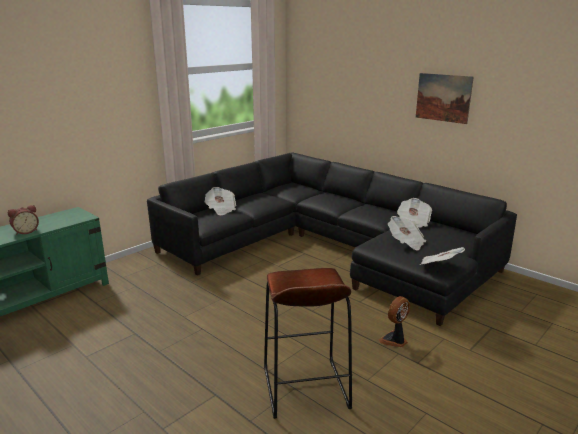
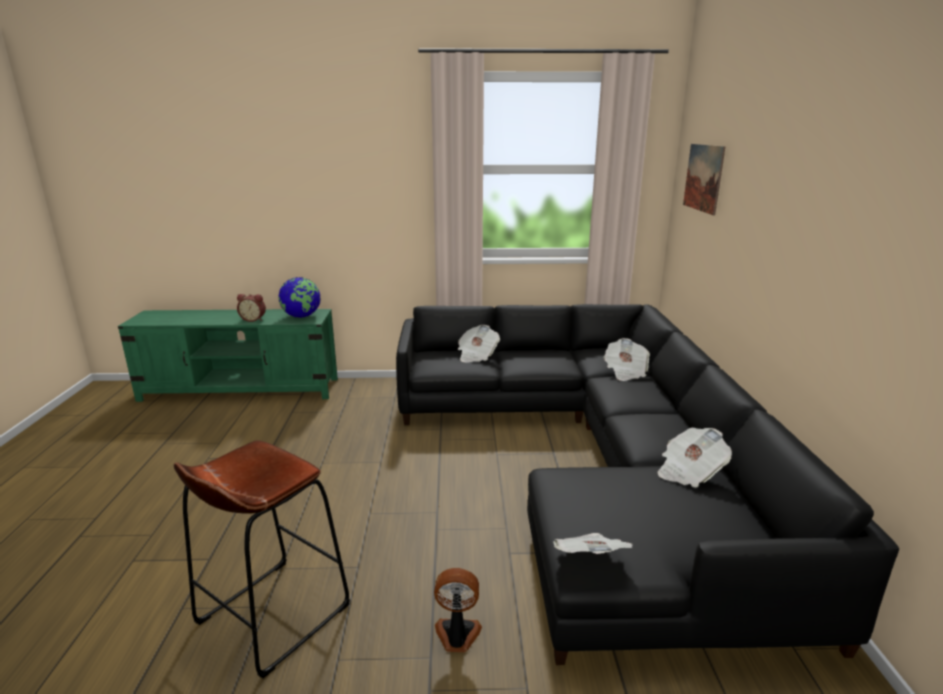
camera: 45 degrees right, 0 degrees up
(67, 217) = (302, 316): none -> globe
(406, 242) = (610, 496): newspaper -> newspaper (625, 371)
(443, 98) = (830, 252): picture -> picture (703, 178)

